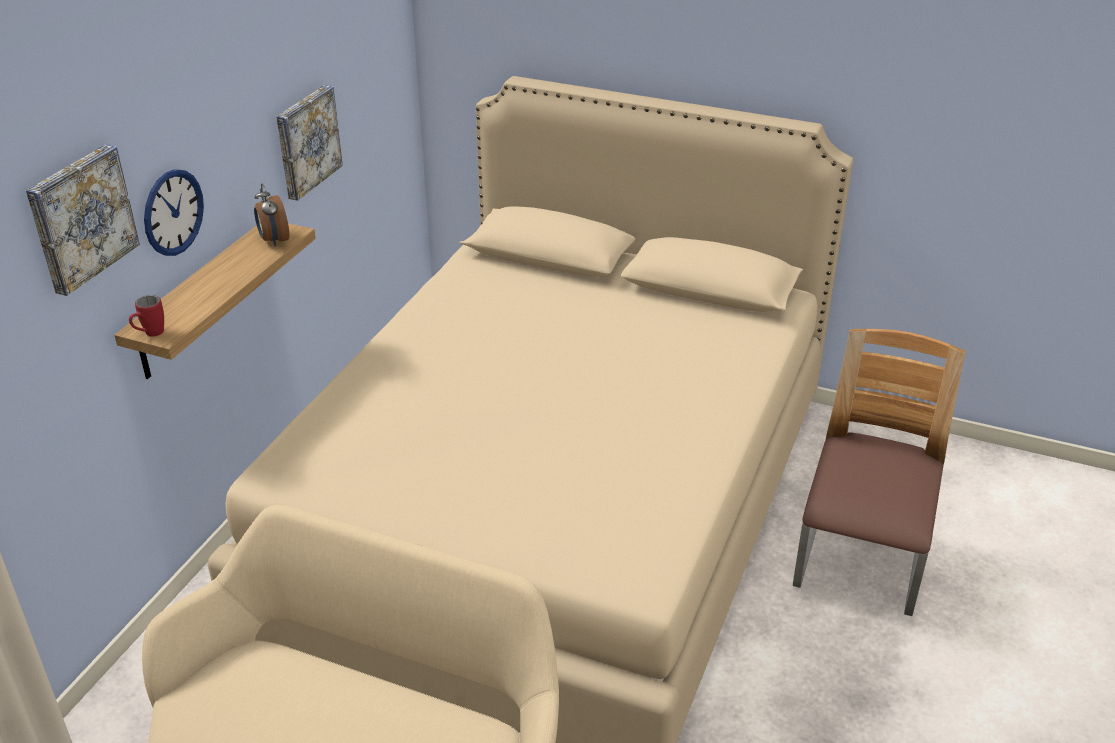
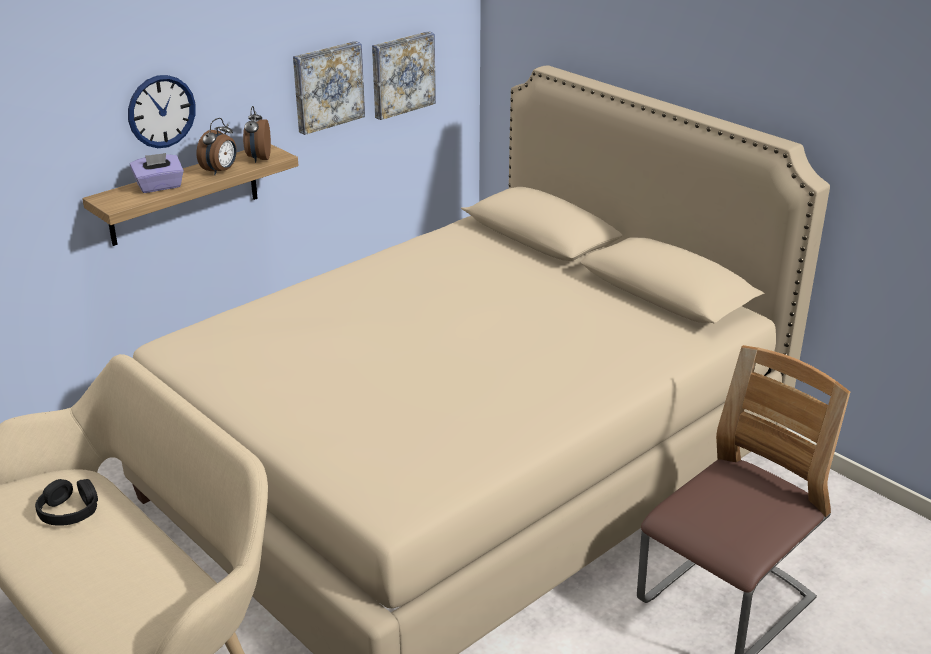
camera: 25 degrees right, 5 degrees down
(80, 218) = (59, 91): picture -> picture (401, 74)
(150, 334) = (105, 203): red mug -> none
(194, 300) = (159, 187): none -> purple tissue box
(246, 265) = (220, 171): none -> alarm clock
(279, 694) = (69, 511): none -> black headphones

